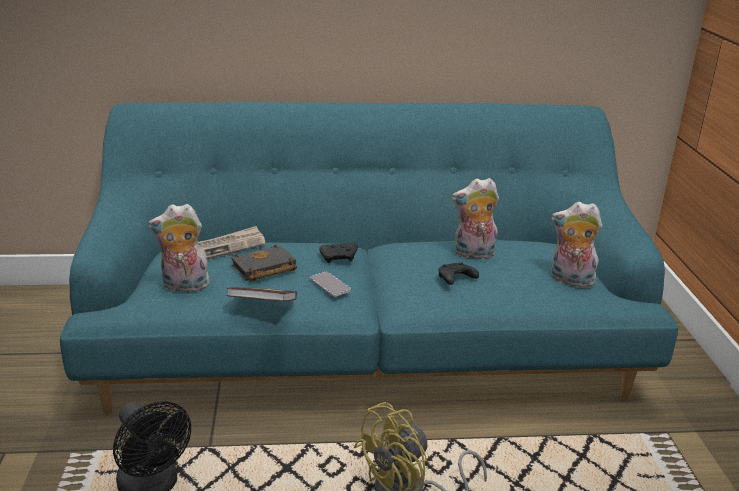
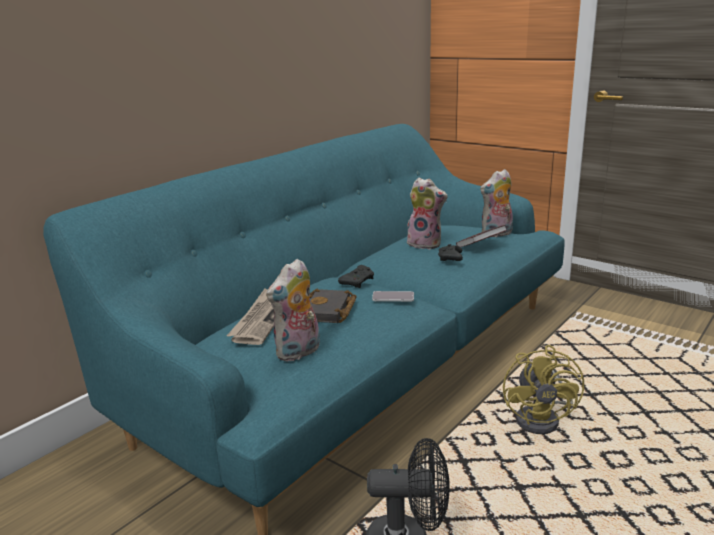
camera: 45 degrees left, 5 degrees down
(262, 306) = (384, 330): book -> book (481, 246)
(473, 254) = (426, 244): plush toy -> plush toy turned 105 degrees counterclockwise

